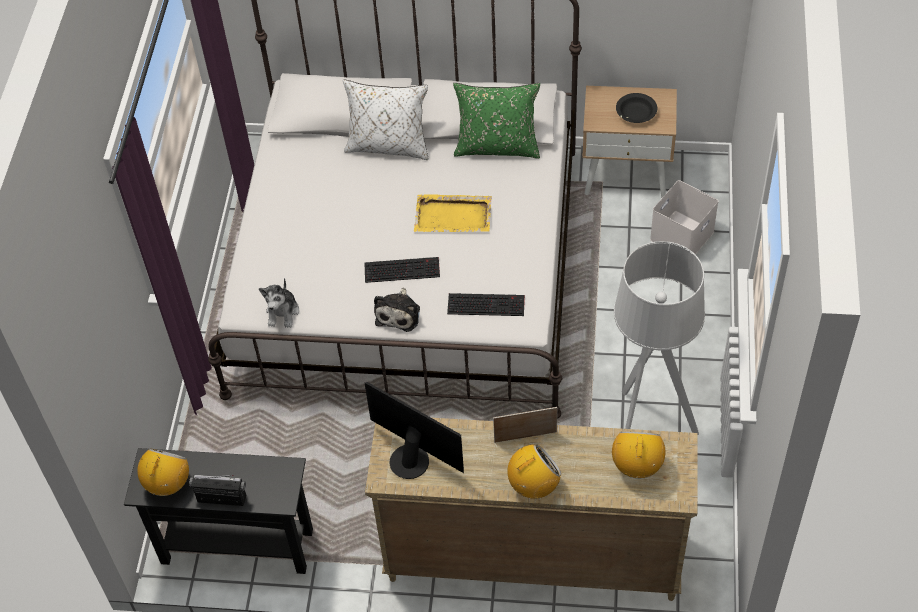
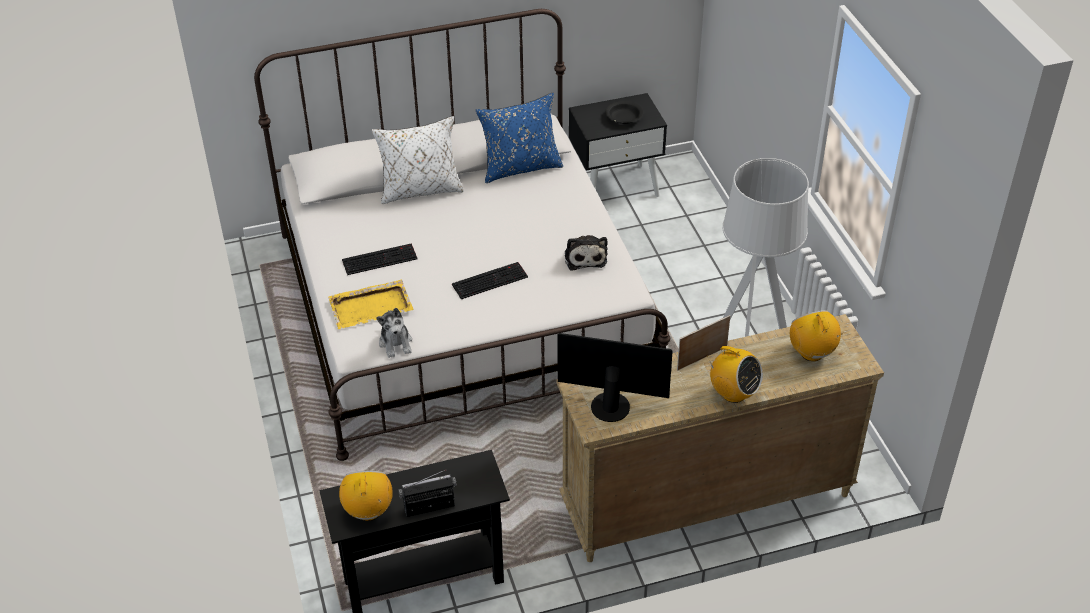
camera: 25 degrees left, 10 degrees down
(399, 313) = (507, 315): plush toy -> plush toy (585, 257)
(454, 216) = (512, 228): yellow tray -> yellow tray (371, 306)
(487, 304) = (583, 286): keyboard -> keyboard (380, 259)
(497, 147) = (520, 167): green pillow -> blue pillow
(533, 486) = (733, 393): radio -> radio turned 90 degrees clockwise
(626, 174) = (615, 186): beige nightstand -> black nightstand
(682, 237) = (690, 220): white storage box -> none

